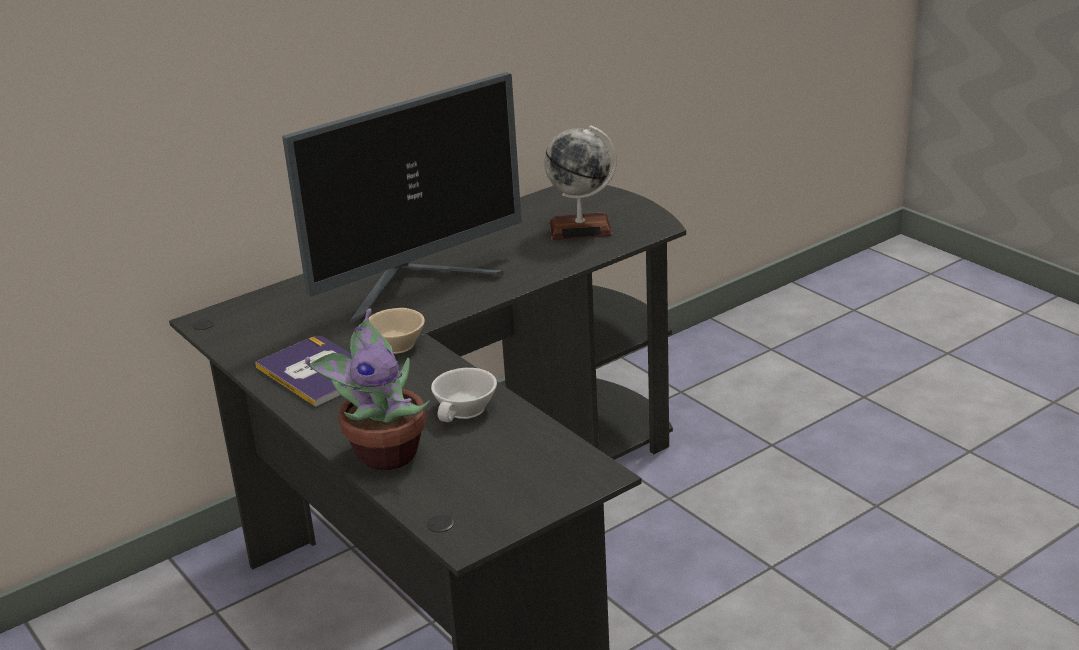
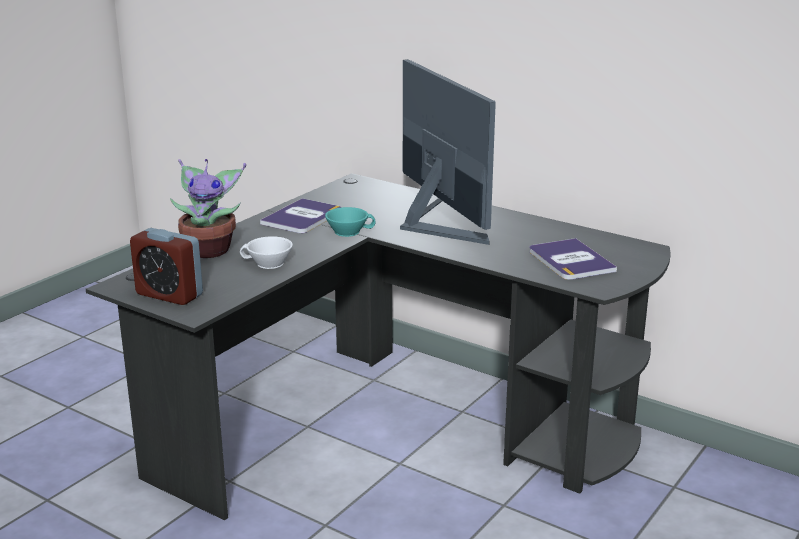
camera: 70 degrees right, 5 degrees down
(395, 343) = (348, 231): beige cup -> turquoise cup
(417, 284) = (436, 223): monitor -> monitor turned 150 degrees counterclockwise
(525, 493) = (169, 295): none -> alarm clock
(580, 229) = (570, 261): globe -> book

